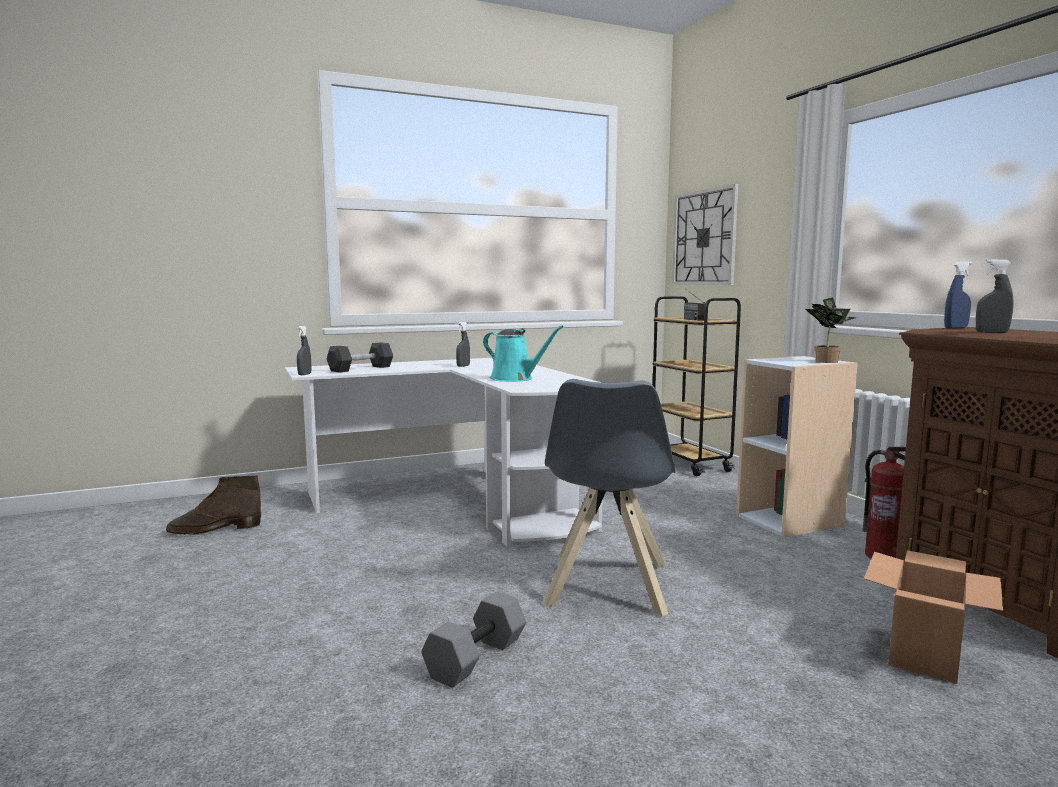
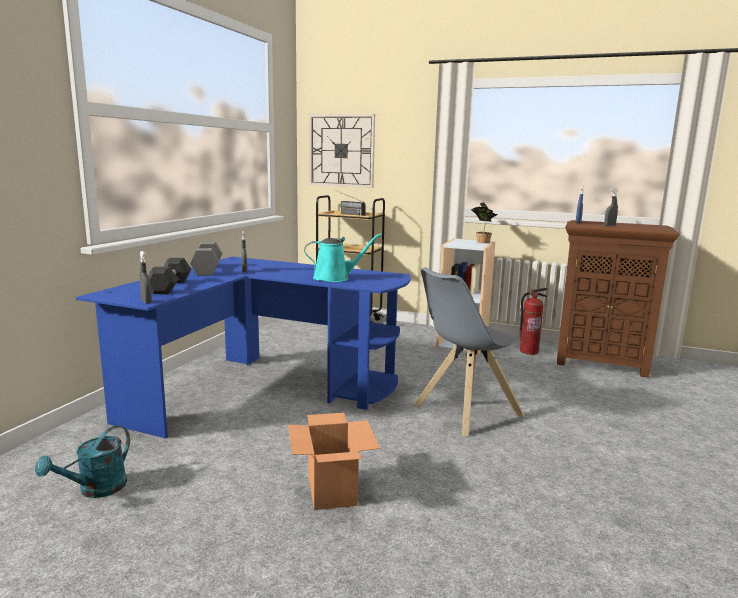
camera: 45 degrees left, 5 degrees up
(214, 529) = (95, 490): brown boot -> turquoise watering can
(460, 500) = (260, 388): white desk -> blue desk
(476, 659) = (497, 480): grey dumbbell -> grey dumbbell (208, 270)
(607, 586) = (464, 411): grey chair -> grey chair turned 90 degrees clockwise
(924, 655) = (618, 393): cardboard box -> cardboard box (331, 490)

